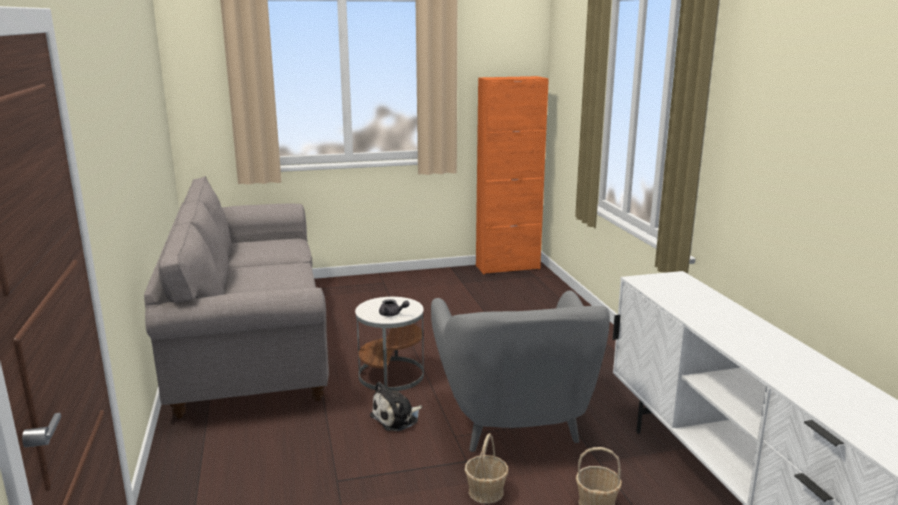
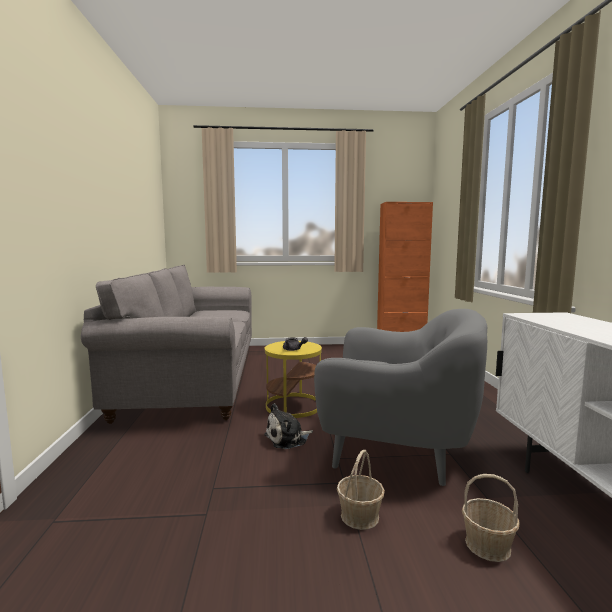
camera: 10 degrees right, 10 degrees down
(391, 375) = (293, 406): white side table -> yellow side table
(514, 421) = (396, 450): grey armchair -> grey armchair turned 75 degrees counterclockwise

